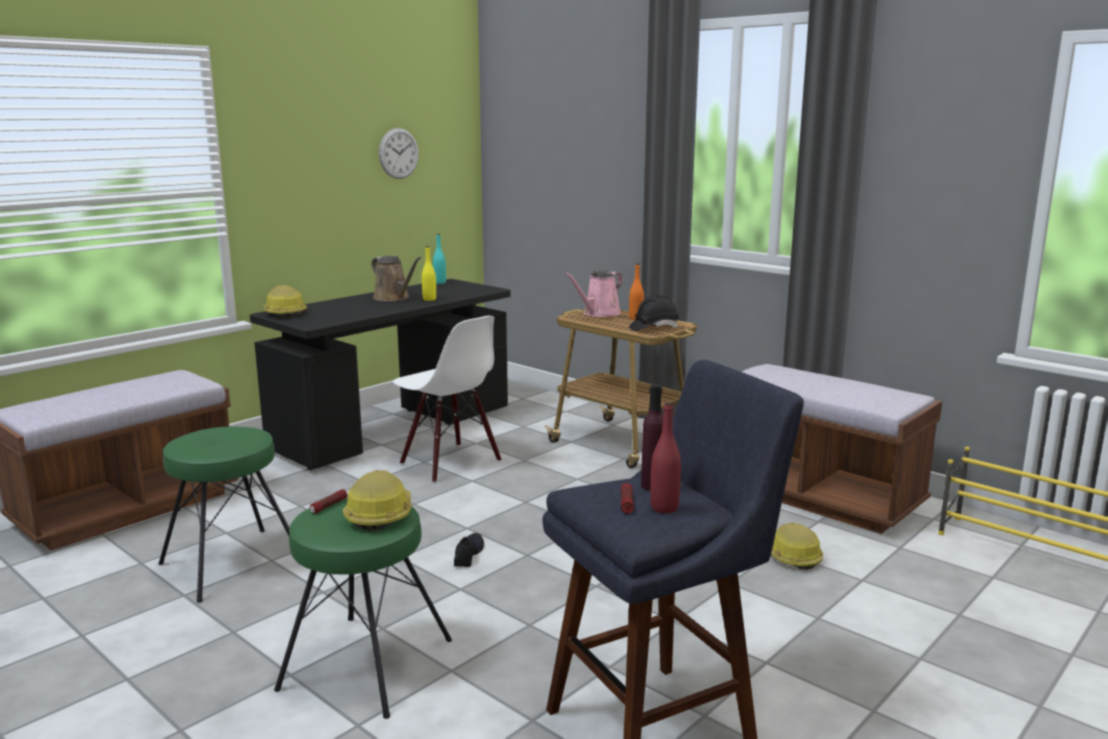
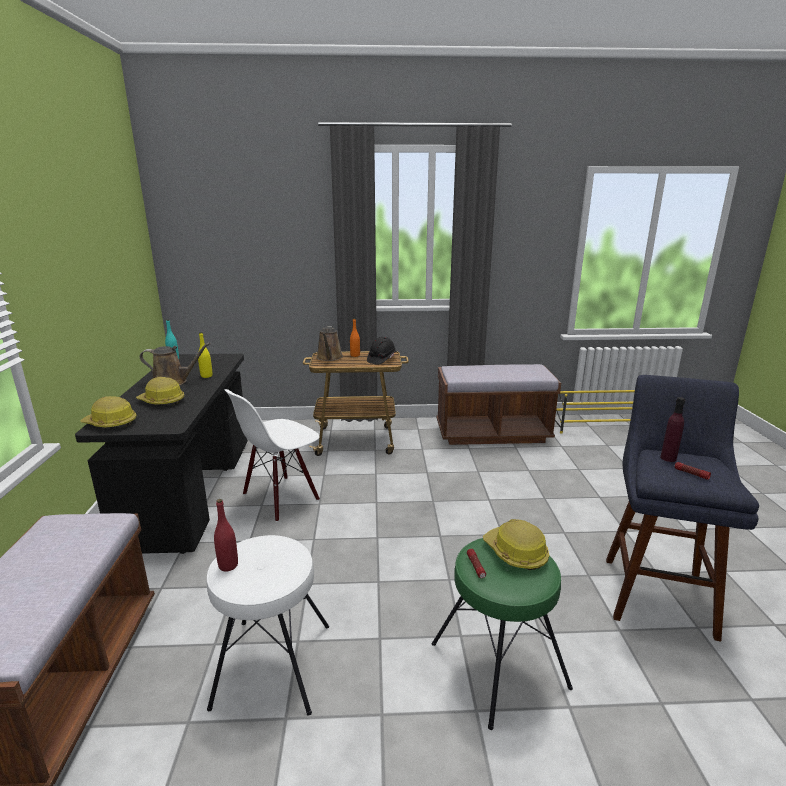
camera: 45 degrees left, 5 degrees up
(232, 563) = (271, 664): green stool -> white stool
(398, 153) = (112, 252): wall clock -> none
(449, 462) = (280, 498): white chair -> white chair turned 135 degrees clockwise
(468, 555) = (411, 555): black shoe -> none
(599, 314) = (329, 358): pink watering can -> brown watering can
(664, 508) = (705, 468): red bottle -> red bottle (228, 565)
(791, 557) = (539, 471): hard hat -> hard hat (162, 401)

